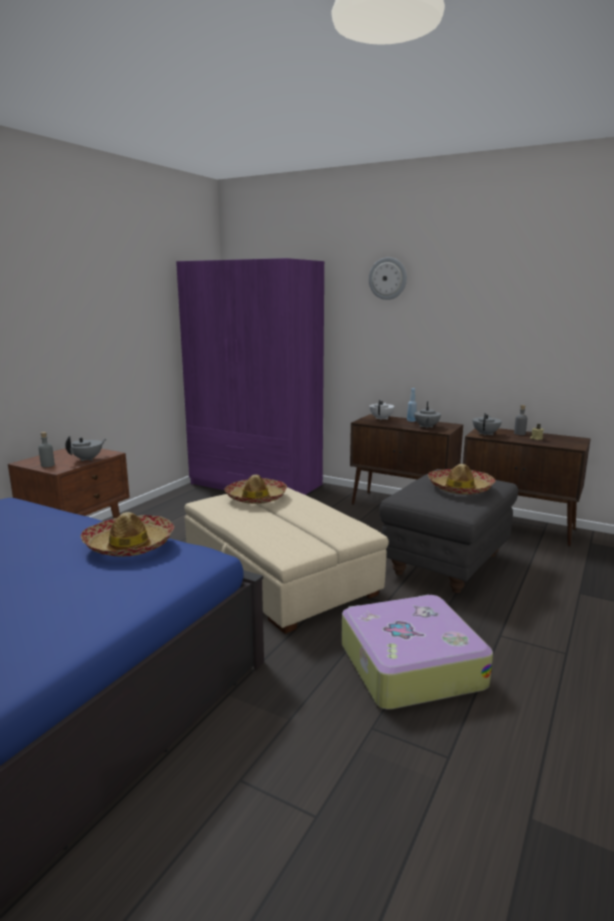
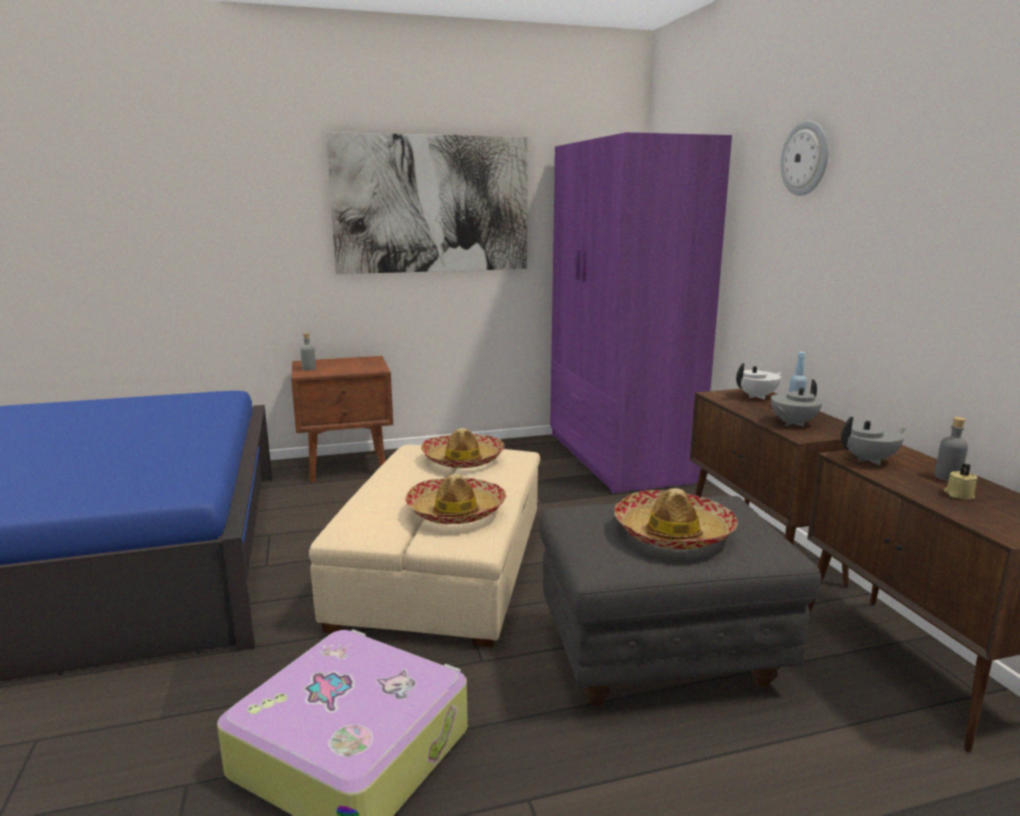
camera: 45 degrees right, 0 degrees up
(88, 459) = (347, 370): grey teapot -> none
(102, 308) = (431, 204): none -> picture
(129, 545) = (174, 456): hat -> hat (456, 511)

